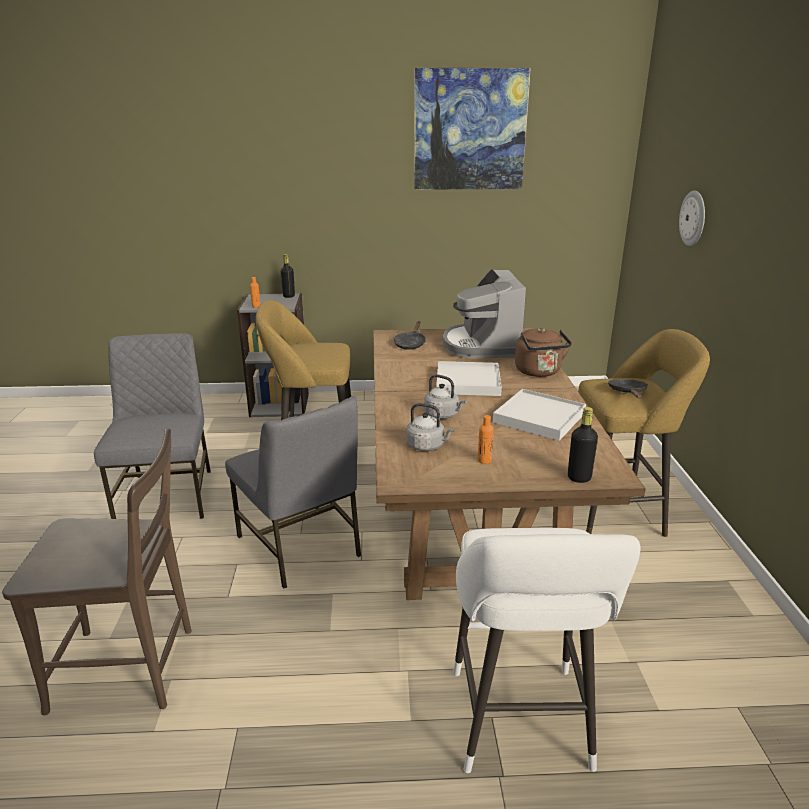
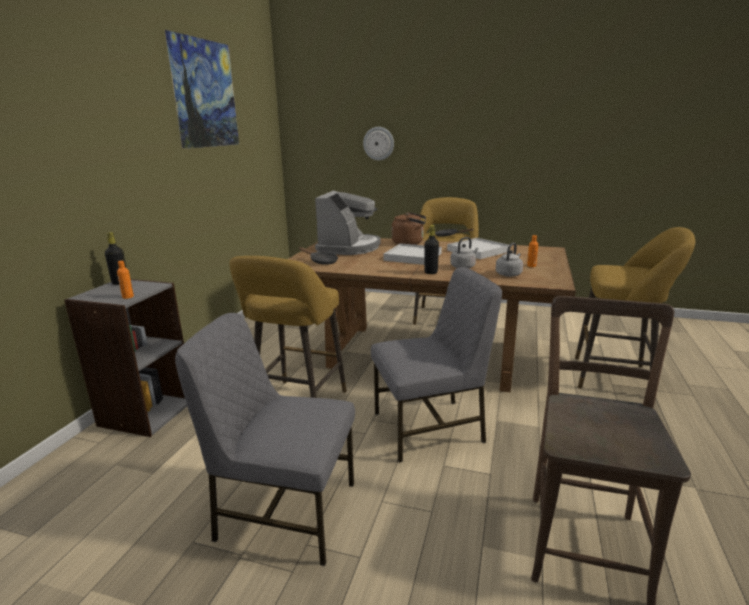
camera: 70 degrees left, 5 degrees down
(481, 346) = (349, 247): coffee machine -> coffee machine turned 90 degrees counterclockwise
(521, 726) = (617, 377): white stool -> yellow stool
(579, 478) = (554, 254): black bottle -> black bottle (431, 272)

